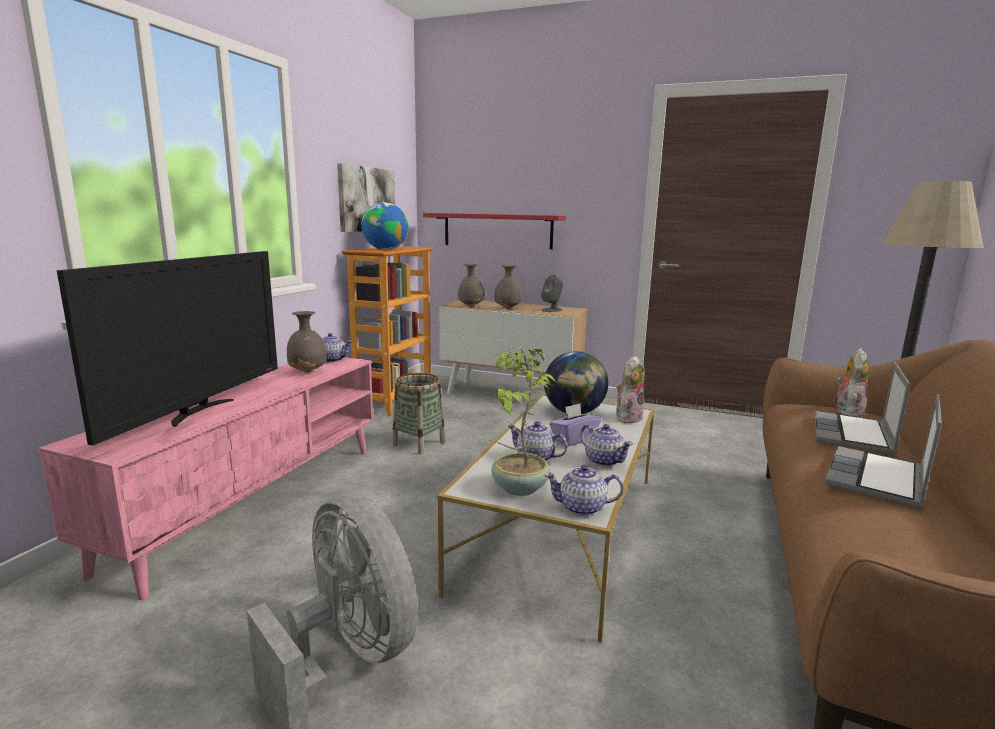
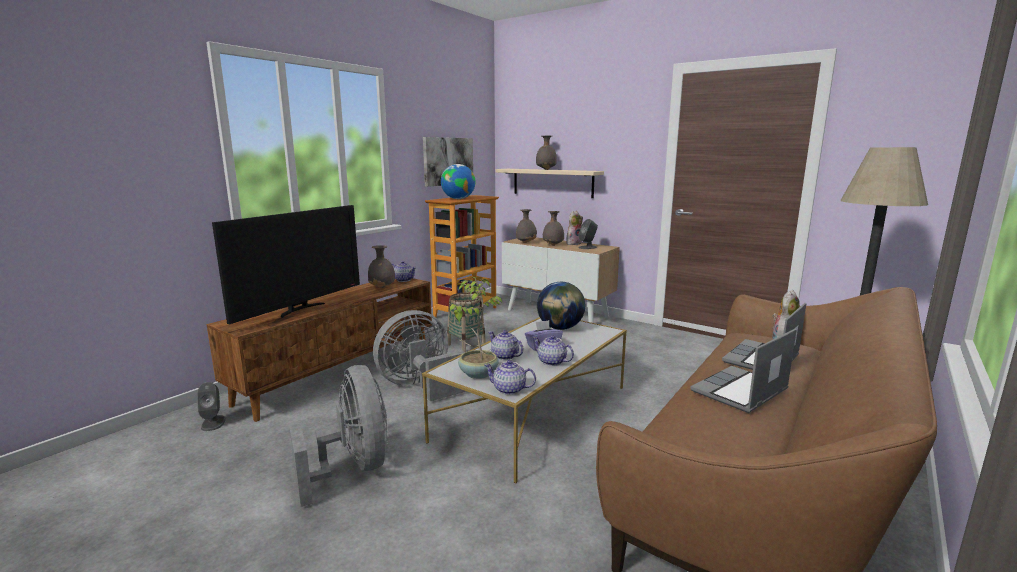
camera: 15 degrees right, 0 degrees up
(63, 613) = (213, 423): none -> grey speaker
(255, 501) = (340, 373): pink tv stand -> brown tv stand
(385, 509) = (420, 386): none -> grey fan
(490, 213) = (545, 169): none -> grey vase
(497, 230) = (552, 182): red shelf -> beige shelf
(604, 460) = (552, 362): teapot -> teapot turned 150 degrees clockwise
(628, 417) = (599, 334): plush toy -> plush toy (573, 243)

